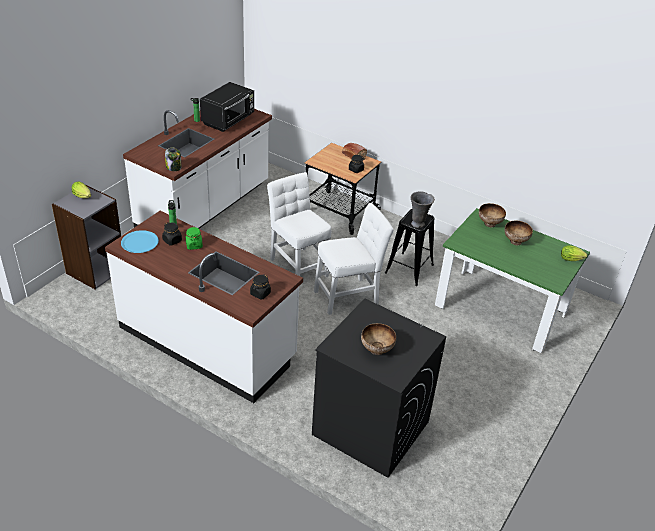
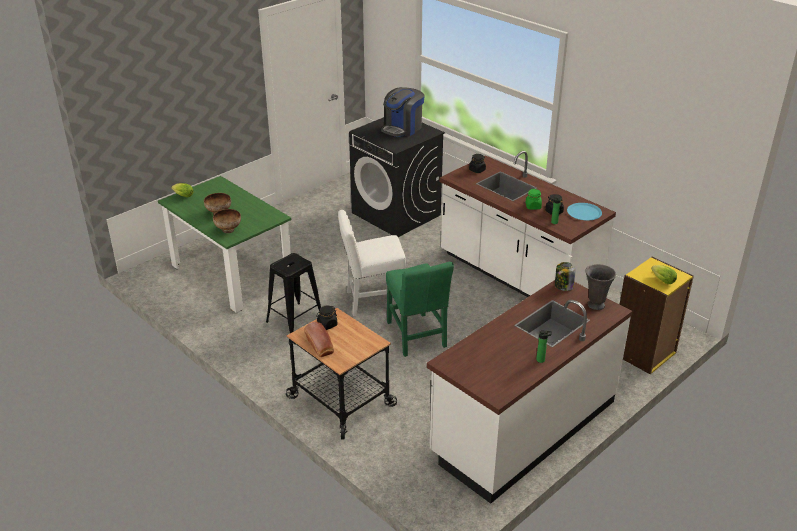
camera: 165 degrees left, 5 degrees down
(95, 270) = (644, 353): grey bookcase -> yellow bookcase
(229, 120) = (493, 356): black microwave -> none
(298, 265) = (416, 337): white chair -> green chair
(376, 350) = (402, 128): bowl -> coffee machine
(418, 224) = (293, 258): grey vase -> grey vase (595, 305)

